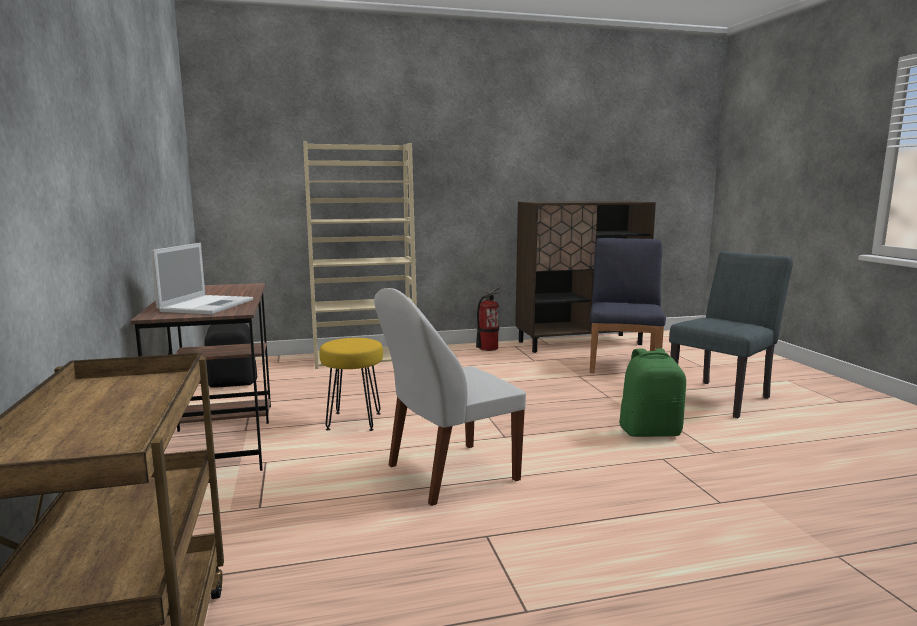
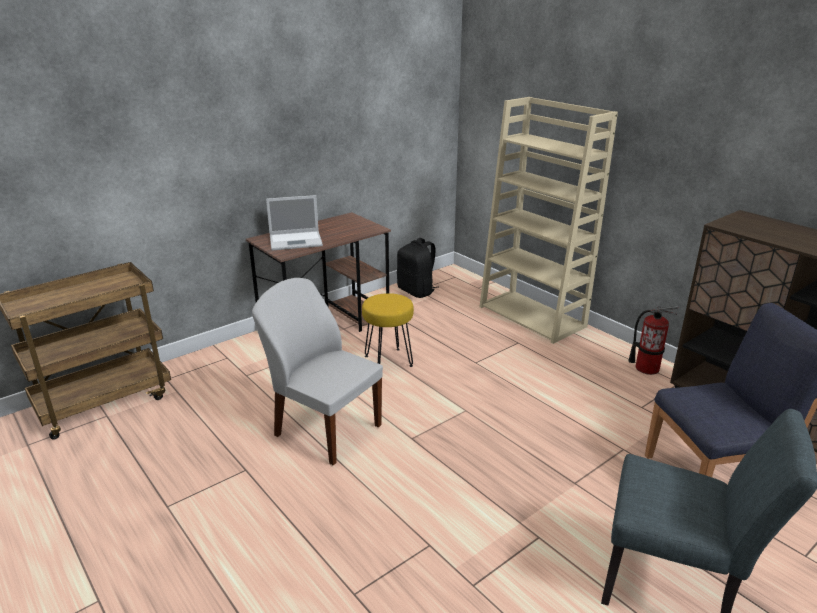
camera: 65 degrees right, 15 degrees up
(650, 432) = (494, 528): green backpack -> none

